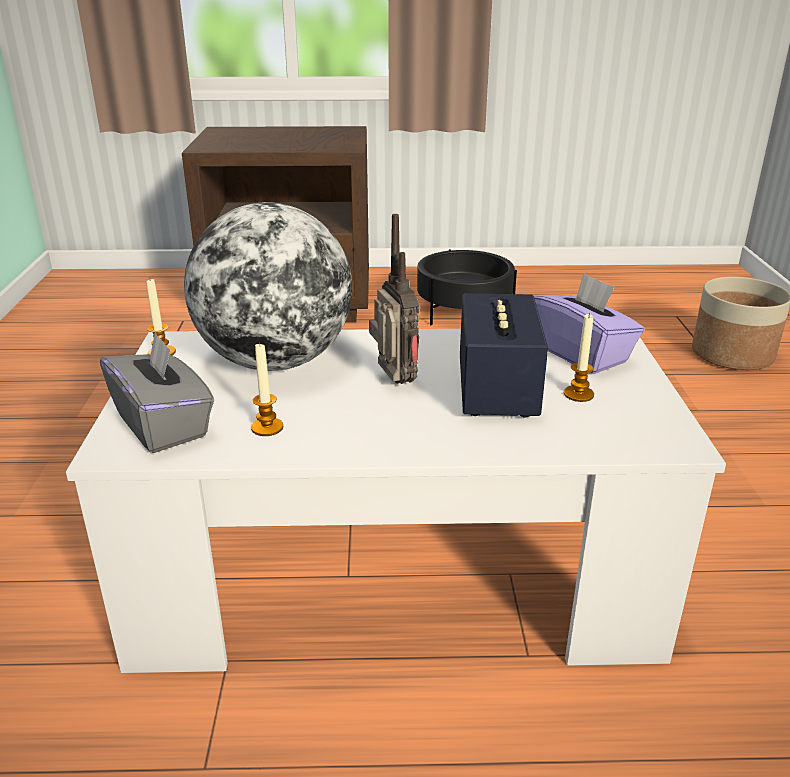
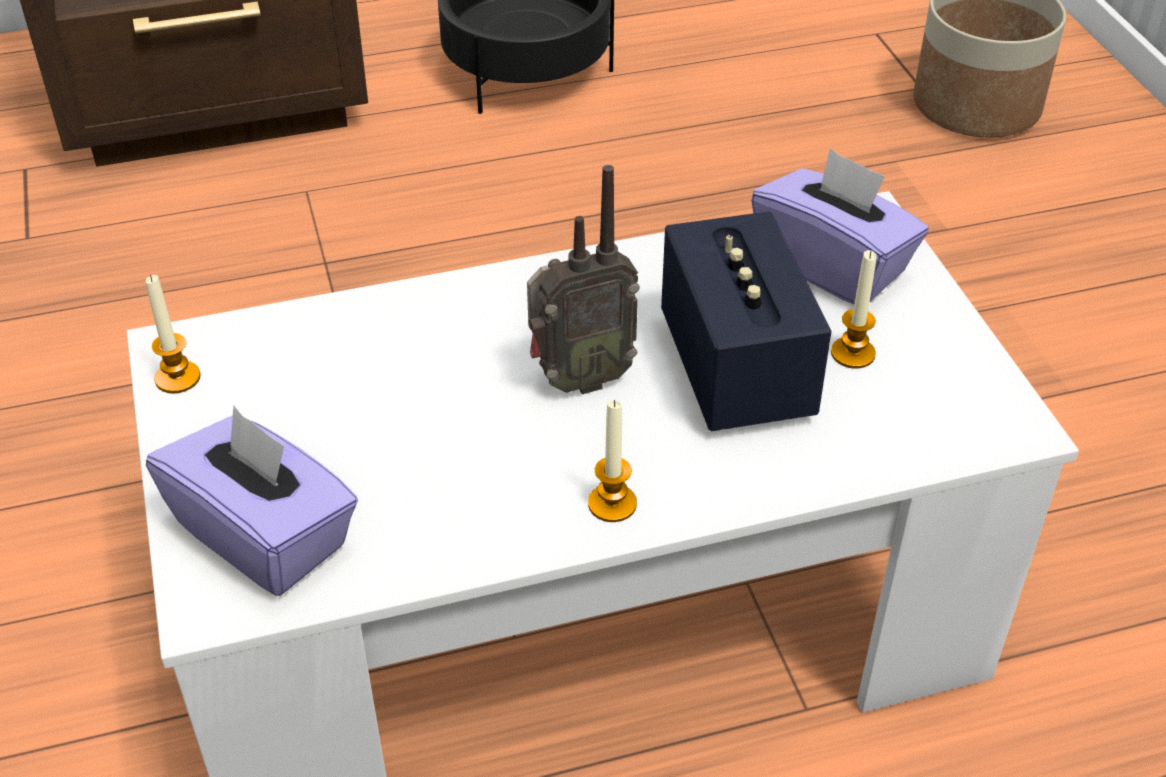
camera: 15 degrees left, 15 degrees up
(163, 425) = (265, 535): grey tissue box -> purple tissue box
(267, 428) = (427, 509): candle -> candle (612, 504)
(276, 361) = (375, 365): globe -> none
(393, 383) = (578, 379): radio -> radio turned 105 degrees clockwise

